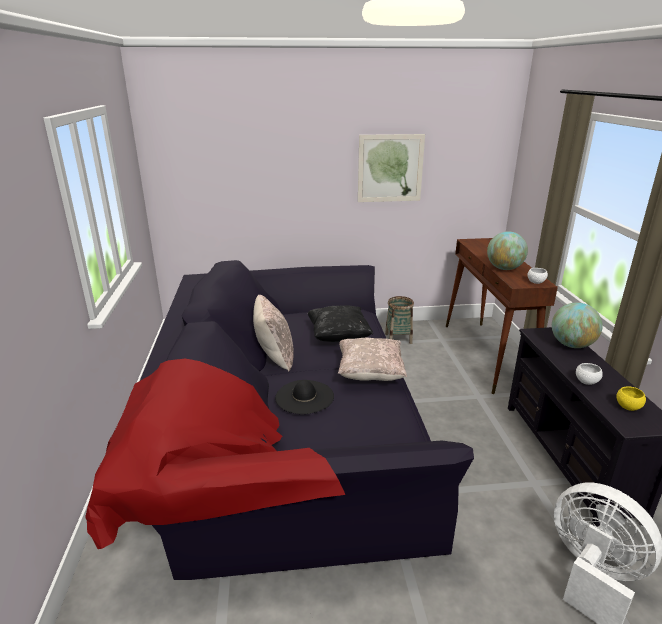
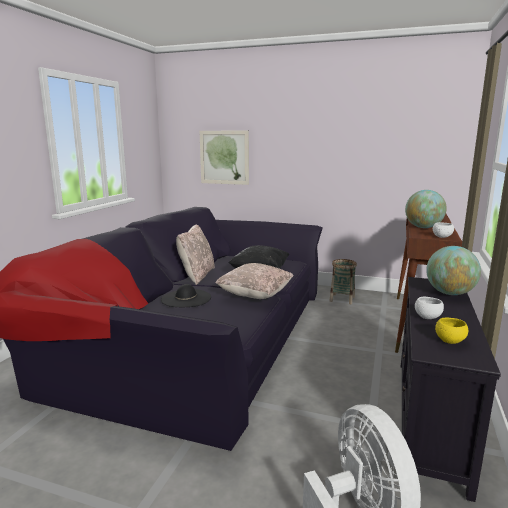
camera: 25 degrees right, 10 degrees down
(390, 168) = (347, 143): picture -> picture (224, 157)

